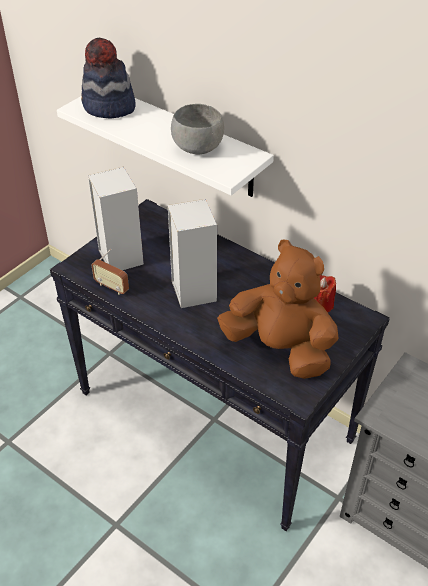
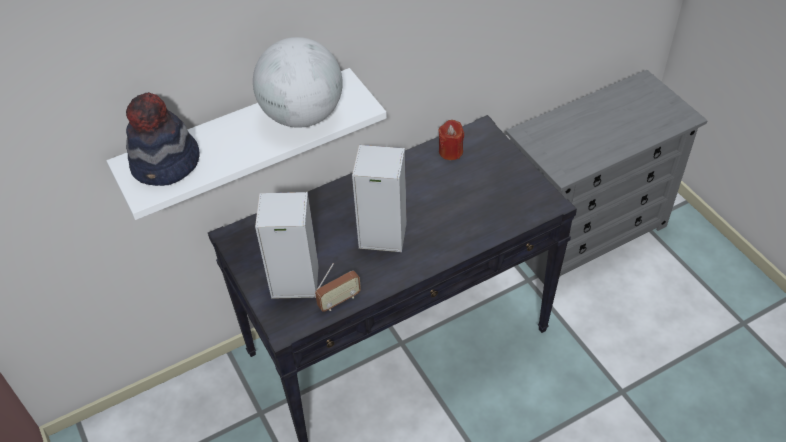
camera: 65 degrees left, 5 degrees up
(197, 148) = (302, 115): grey bowl -> globe
(280, 349) = (490, 197): brown plush toy -> none

